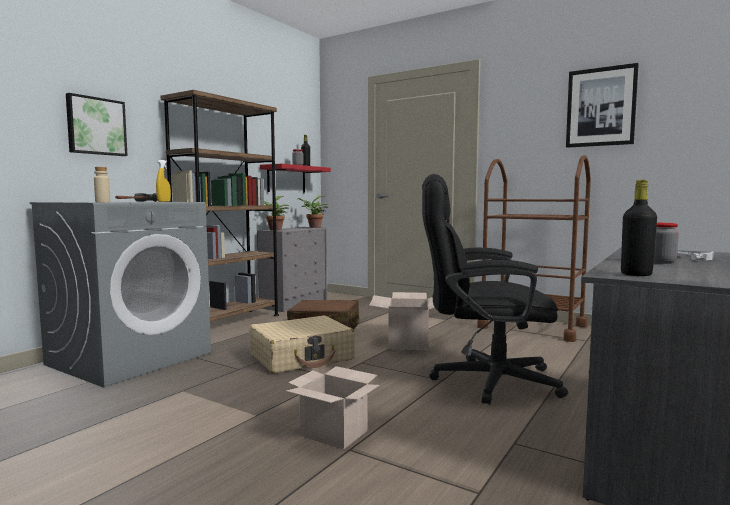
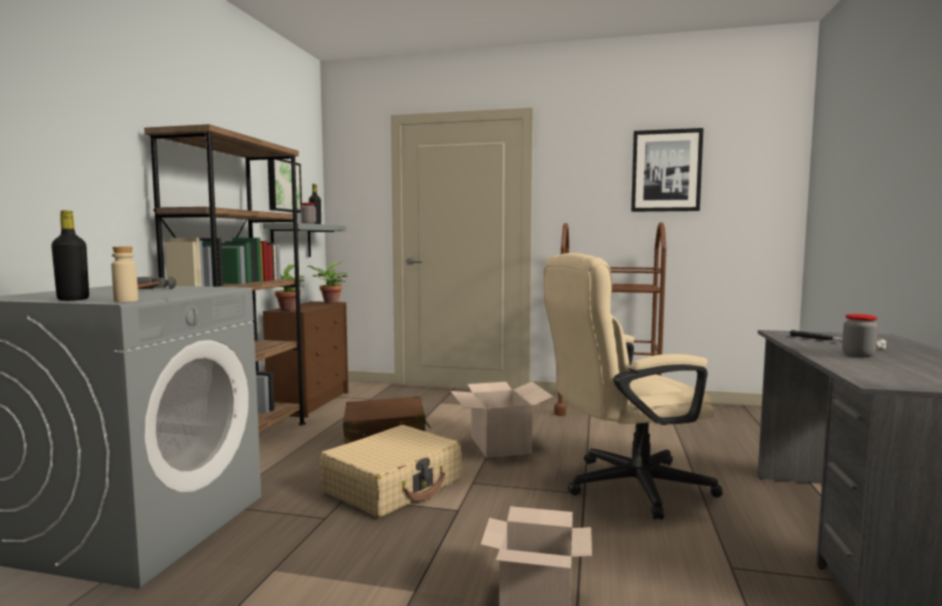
camera: 20 degrees left, 0 degrees up
(96, 126) = (54, 172): picture -> picture (282, 186)
(164, 201) = (194, 290): yellow spray bottle -> none
(286, 179) = (291, 241): red shelf -> grey shelf
(294, 303) = (311, 402): grey dresser -> brown dresser
(482, 380) = (624, 487): black office chair -> beige office chair
(636, 274) = (897, 380): black bottle -> black bottle (73, 299)

